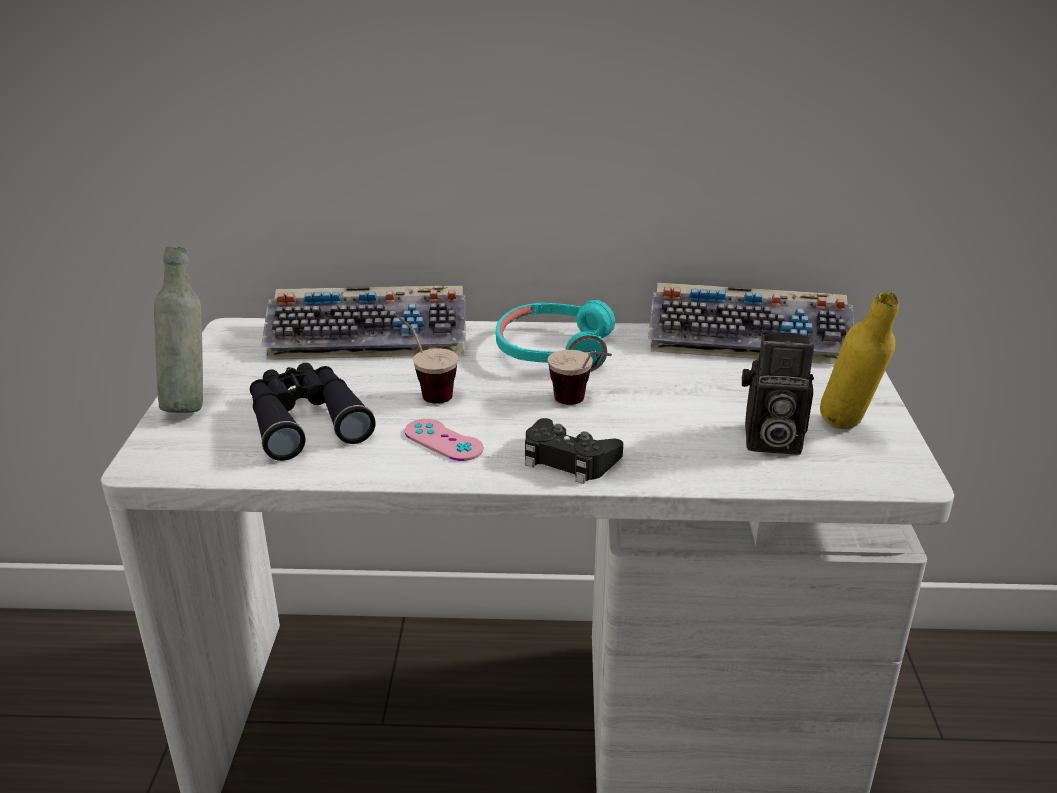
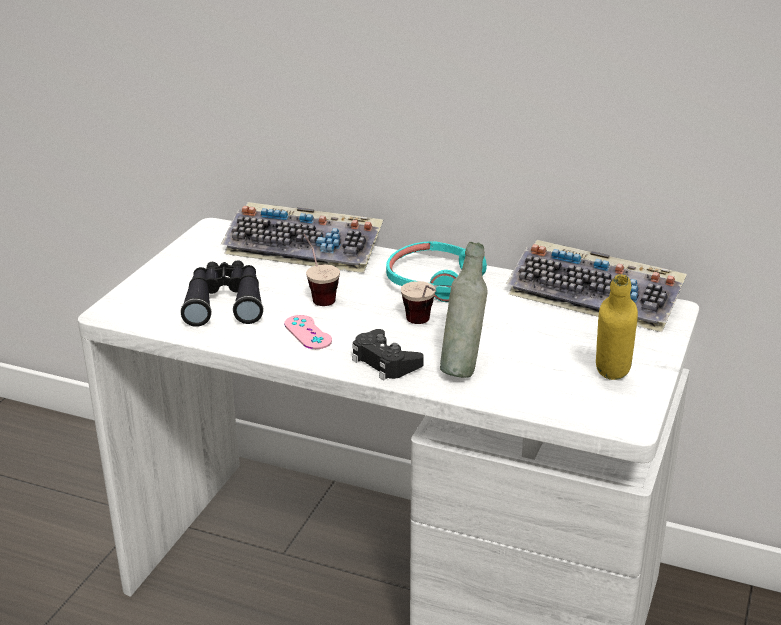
camera: 20 degrees right, 0 degrees up
(190, 404) = (156, 277): grey bottle -> grey bottle (462, 368)
(769, 441) = (543, 377): camera -> none

